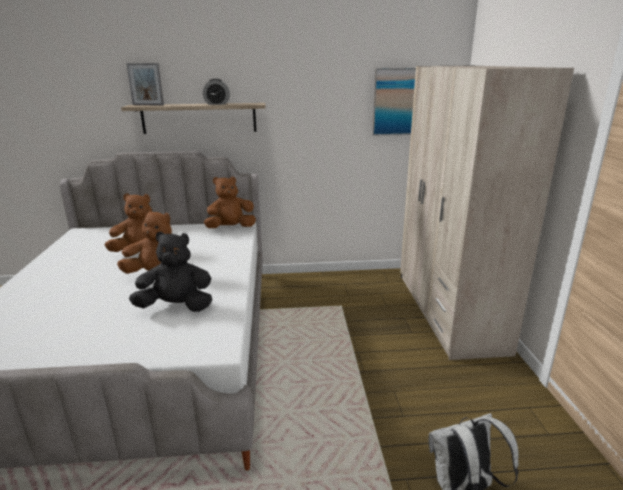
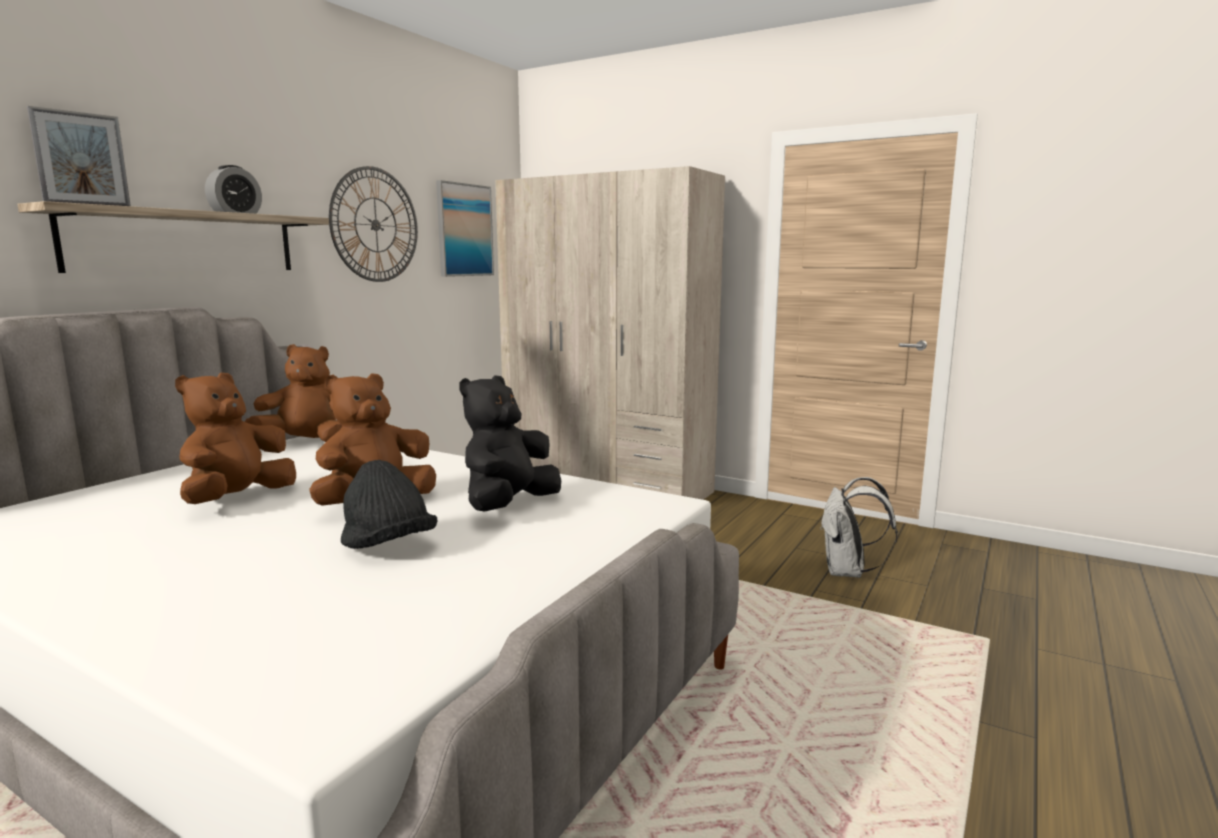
camera: 55 degrees left, 10 degrees down
(102, 303) = (388, 546): none -> black hat
(230, 228) = (307, 443): brown plush toy -> brown plush toy turned 75 degrees clockwise
(318, 103) = (375, 225): none -> wall clock

